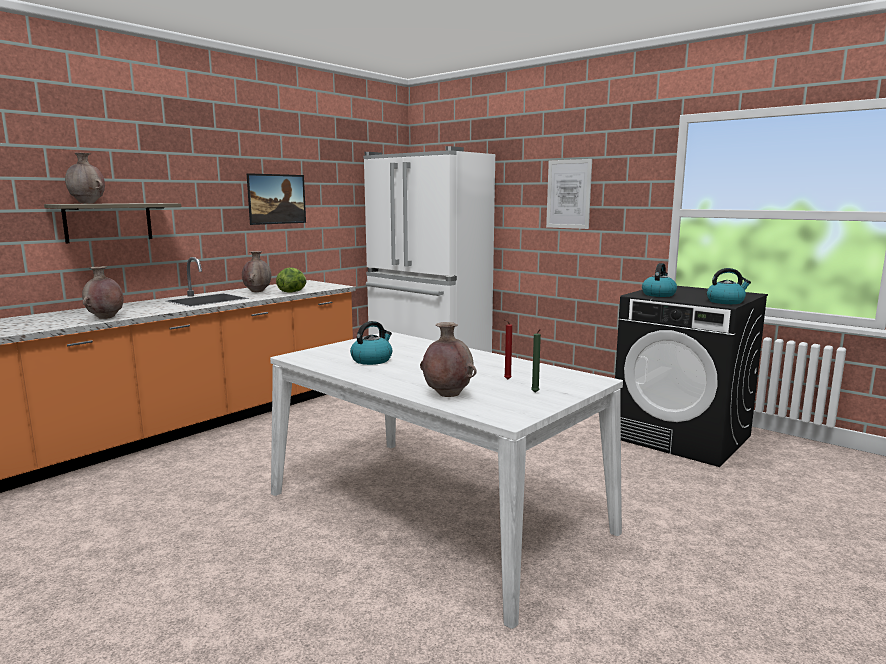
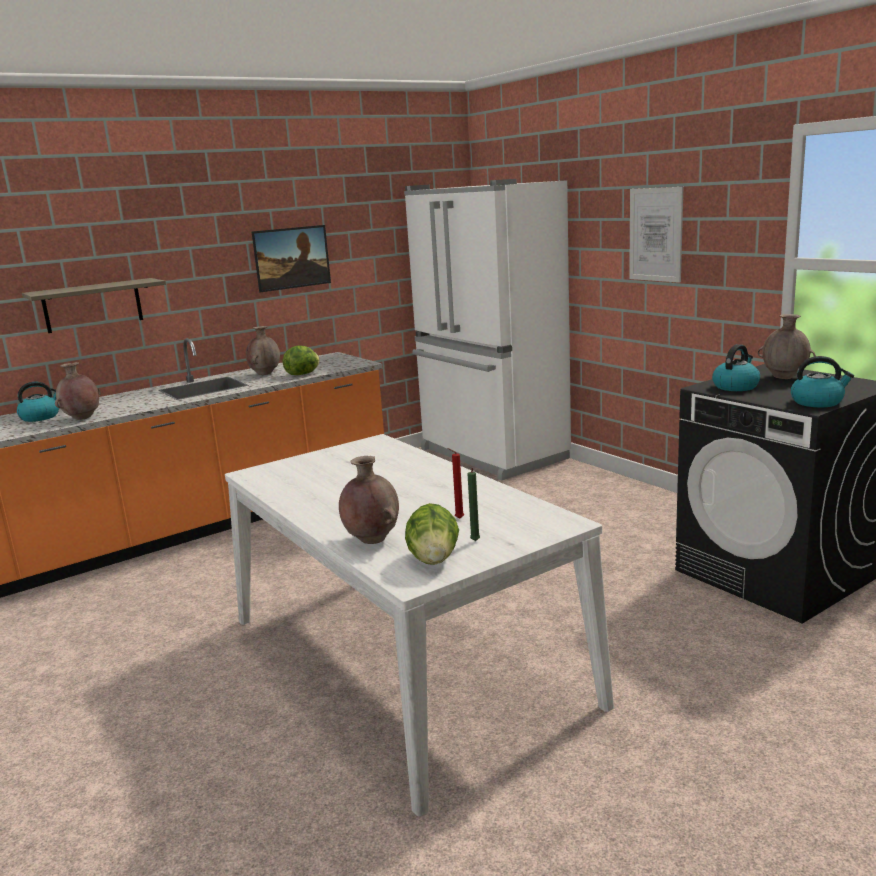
camera: 15 degrees right, 5 degrees up
(88, 203) = (65, 289): brown vase -> brown vase (784, 377)
(372, 360) = (329, 481): kettle -> kettle (41, 417)
(513, 404) = (434, 559): none -> lettuce

